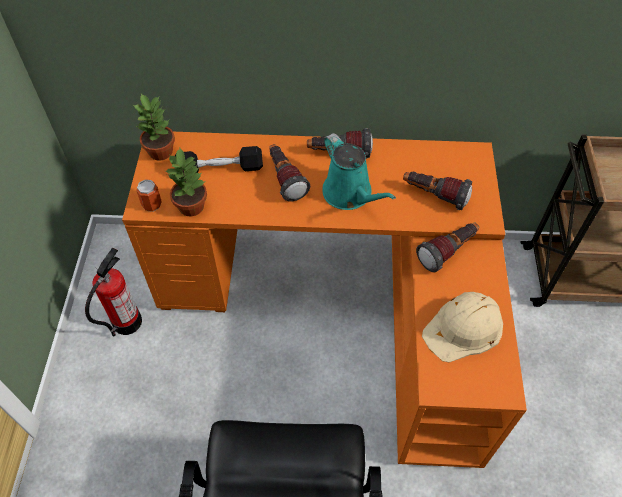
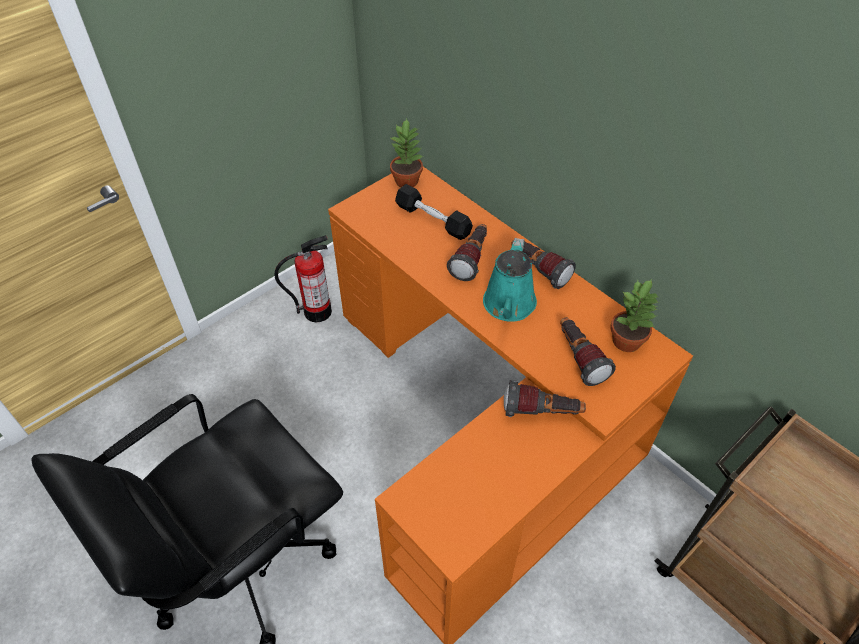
camera: 45 degrees right, 5 degrees down
(152, 205) = (358, 212): can -> none
(192, 206) = (382, 232): potted plant -> potted plant (627, 341)
(464, 328) = (480, 478): beige hard hat -> none

